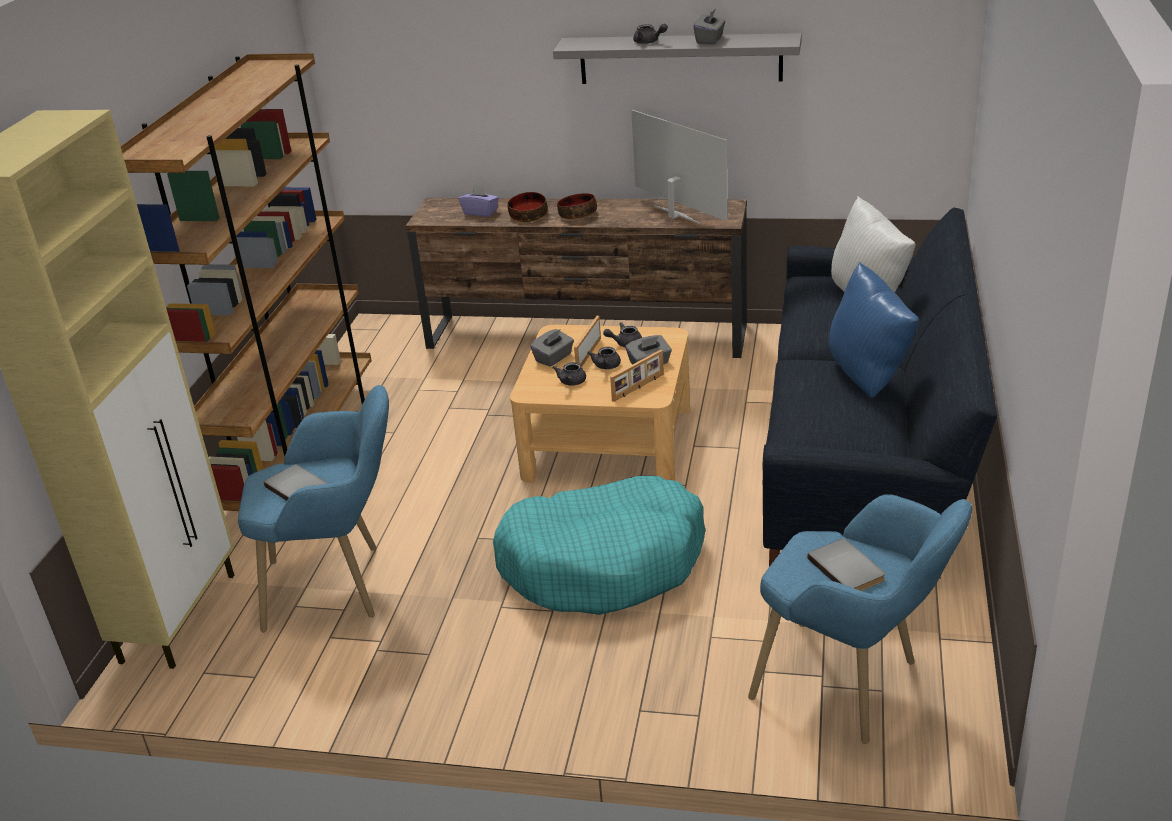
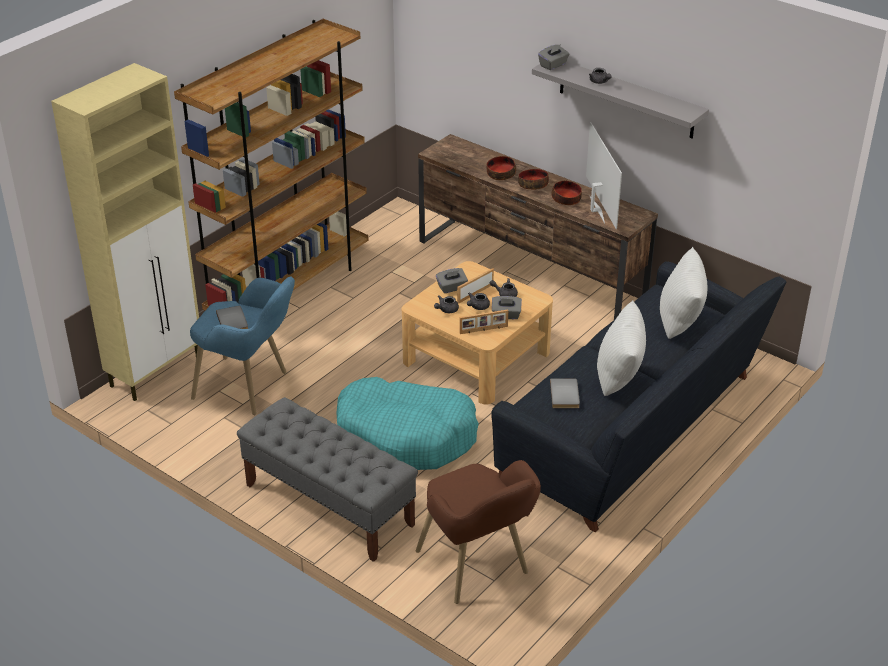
camera: 25 degrees right, 5 degrees up
(480, 212) = (473, 160): purple tissue box -> none
(576, 690) = (328, 504): none -> grey bench
(631, 216) = (566, 199): none -> bowl
(710, 40) = (640, 94): grey tissue box -> grey tissue box (553, 65)
(848, 568) = (479, 495): grey book -> grey book (566, 395)
(854, 689) = (479, 572): blue armchair -> brown armchair
(869, 377) = (620, 380): blue pillow -> white pillow

